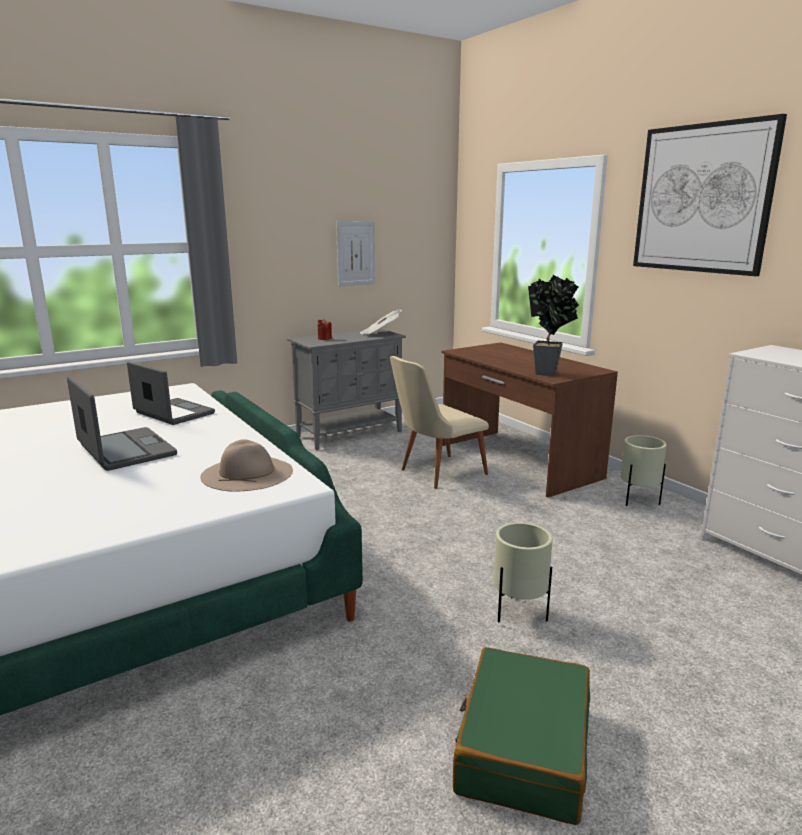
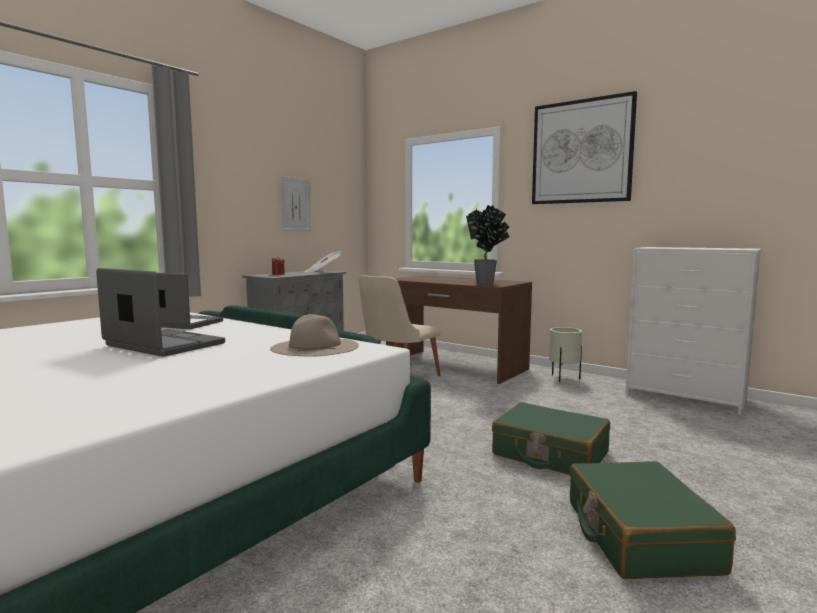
camera: 20 degrees left, 10 degrees down
(519, 614) = (550, 454): beige planter -> green suitcase

